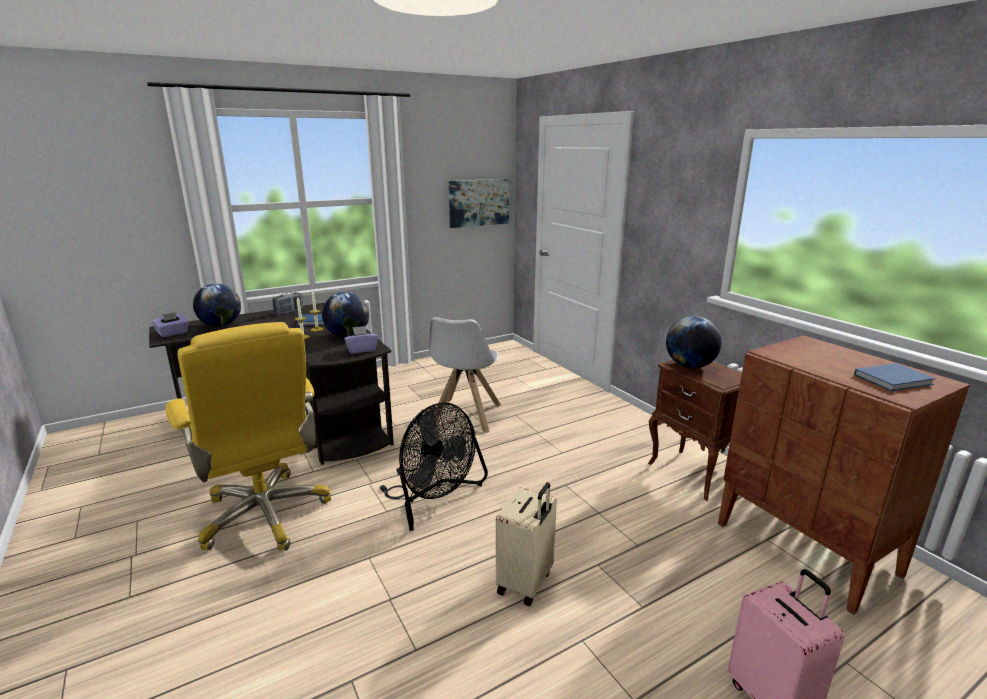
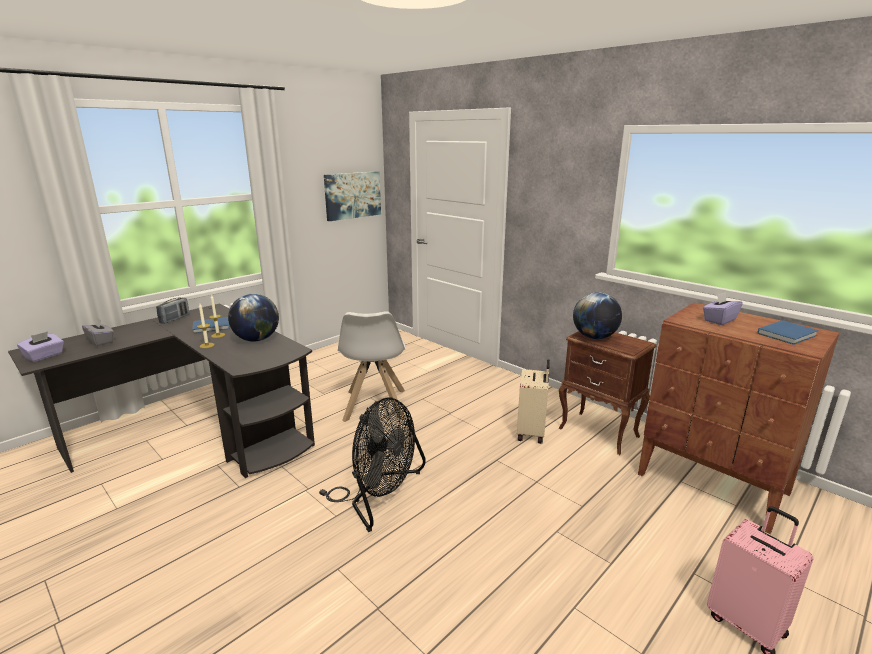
camera: 15 degrees left, 0 degrees up
(221, 325) = (101, 341): globe -> grey tissue box
(264, 518) = (204, 548): yellow office chair -> none
(361, 350) = (281, 353): purple tissue box -> purple tissue box (719, 320)
(526, 583) = (502, 562): beige suitcase -> beige suitcase (532, 433)

